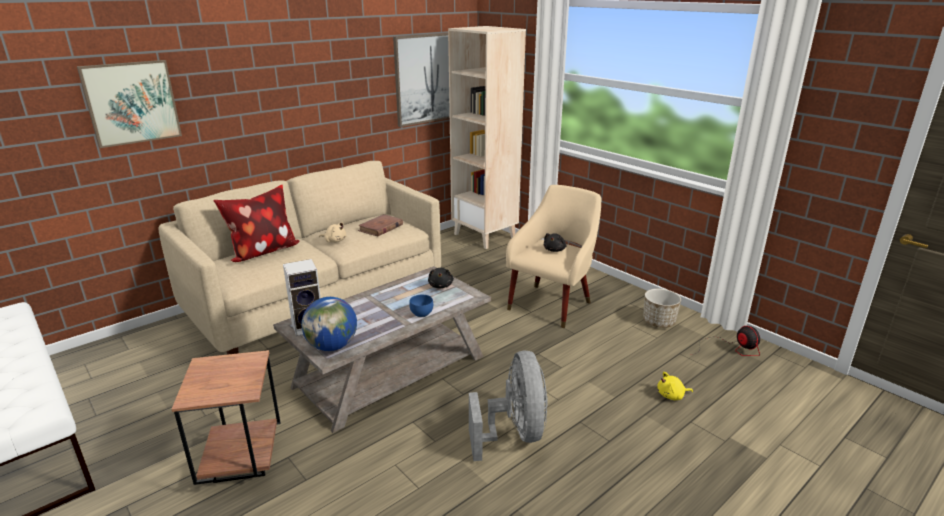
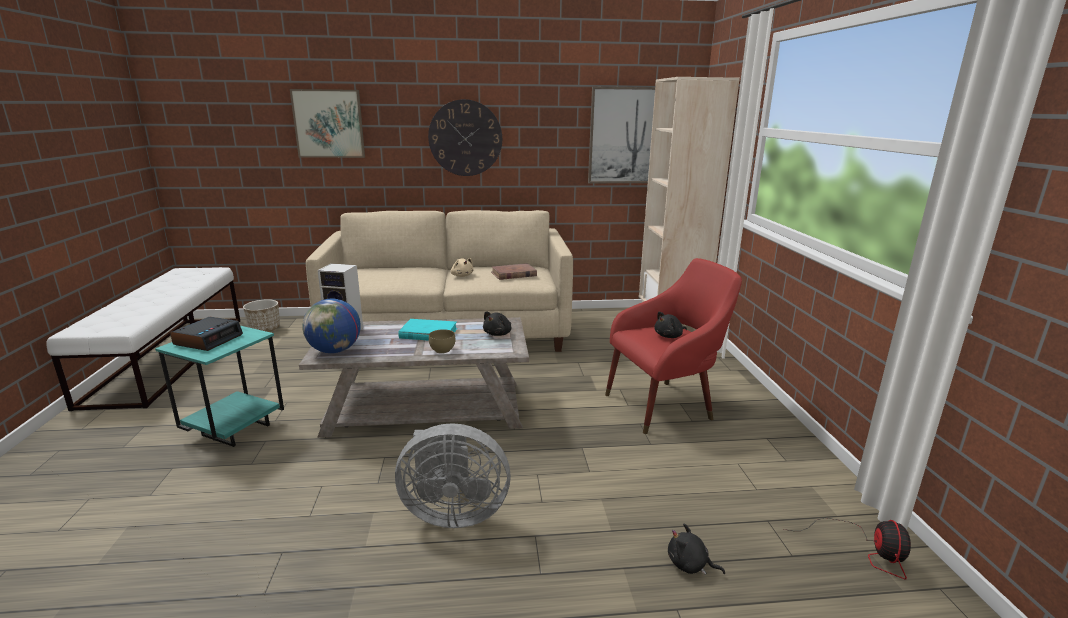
camera: 35 degrees right, 5 degrees down
(214, 379) = (208, 339): none -> alarm clock
(241, 463) = (234, 430): brown side table -> turquoise side table
(263, 252) = (395, 270): pillow -> none
(285, 99) = (465, 138): none -> wall clock
(385, 304) = (428, 333): none -> turquoise book
(421, 313) = (442, 350): blue bowl -> brown bowl
(514, 433) = (452, 512): grey fan -> grey fan turned 60 degrees clockwise
(552, 303) = (664, 405): beige armchair -> red armchair
(658, 322) = (783, 473): planter -> planter (265, 329)
(672, 396) = (690, 565): yellow plush toy -> black plush toy

